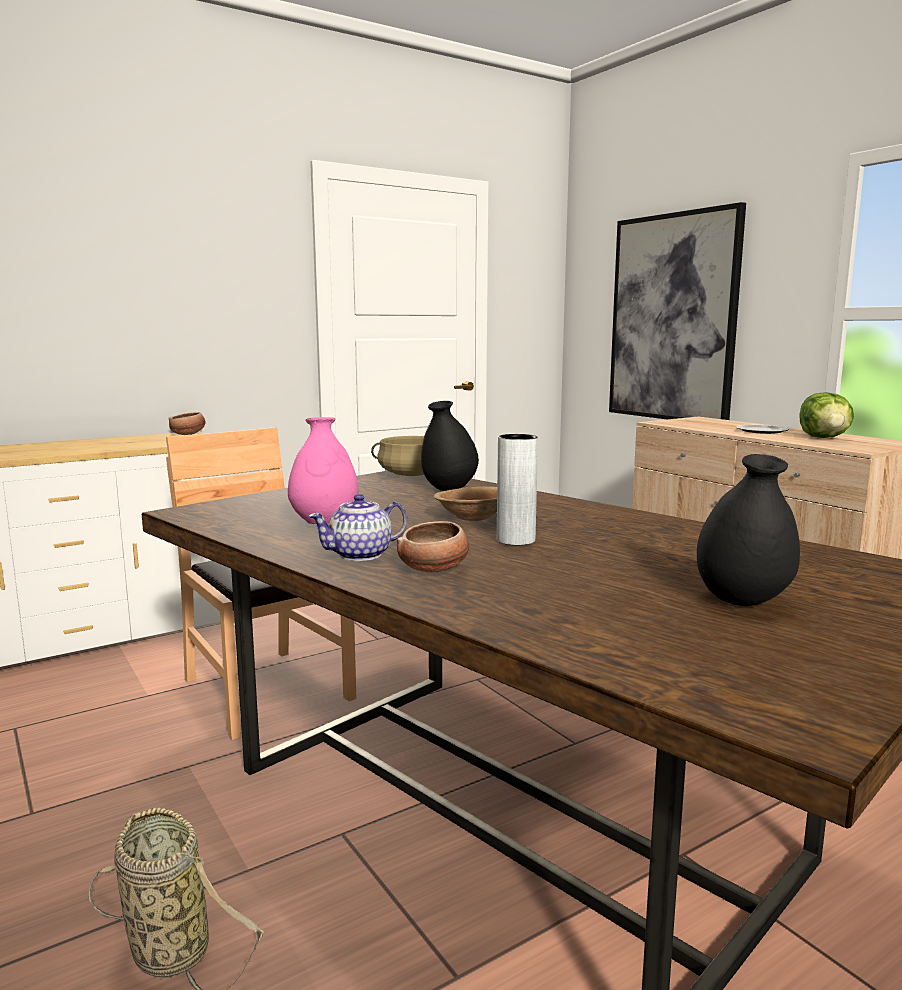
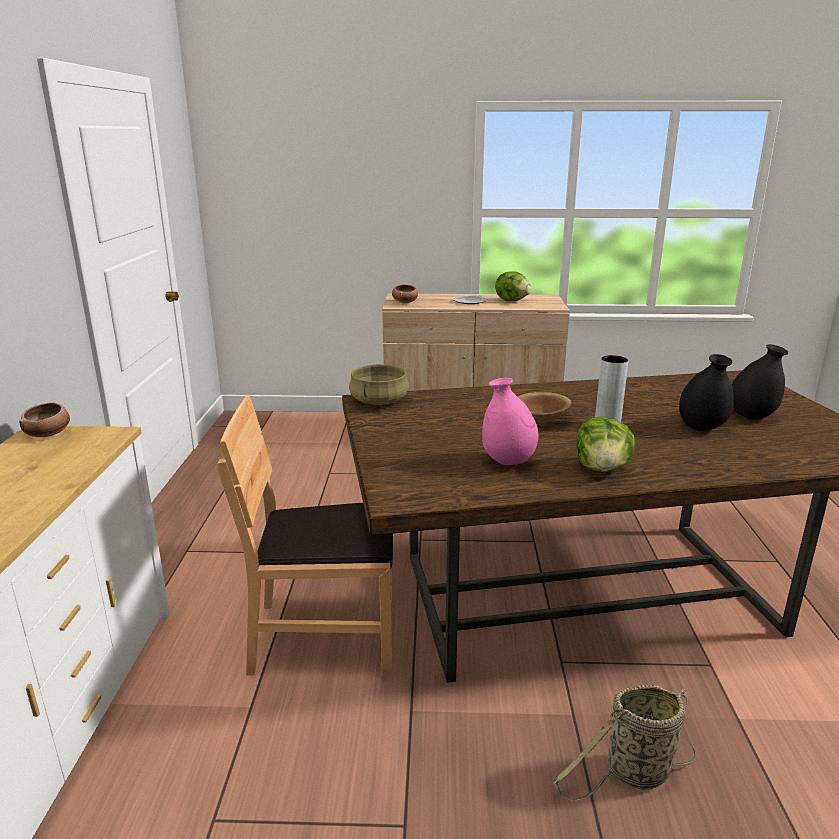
camera: 55 degrees left, 10 degrees up
(361, 555) = (602, 469): teapot -> lettuce
(435, 569) = (652, 458): bowl -> bowl (405, 302)
(449, 489) = (447, 404): black vase -> black vase (701, 428)
(672, 318) = (334, 214): picture -> none

